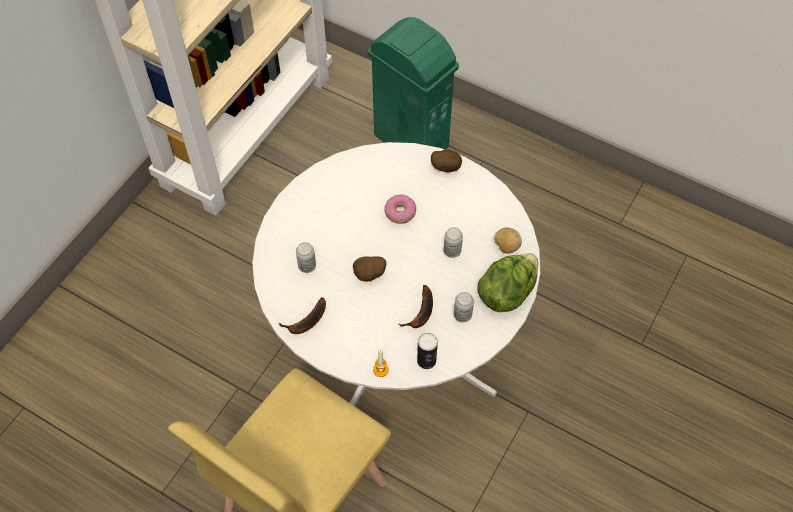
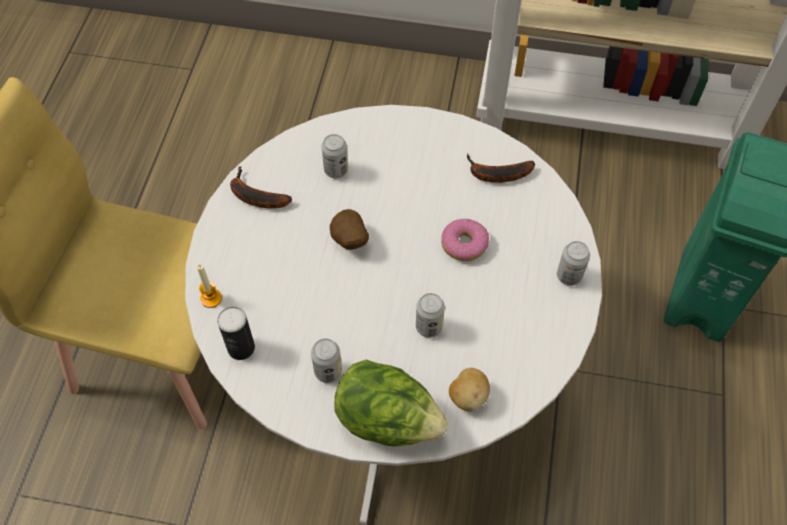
camera: 70 degrees right, 0 degrees up
(421, 313) = (312, 319): banana -> banana (496, 174)
(445, 167) = (569, 276): potato -> can

